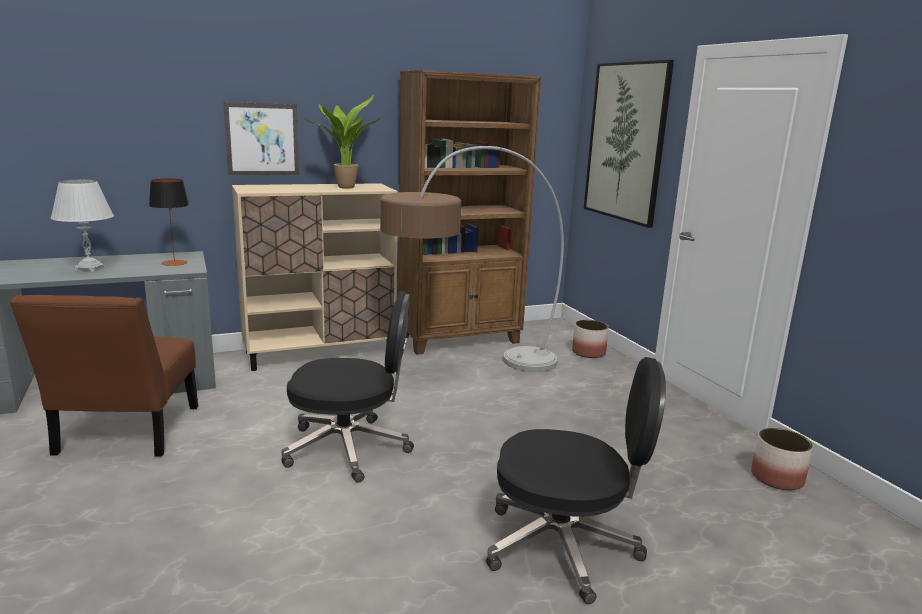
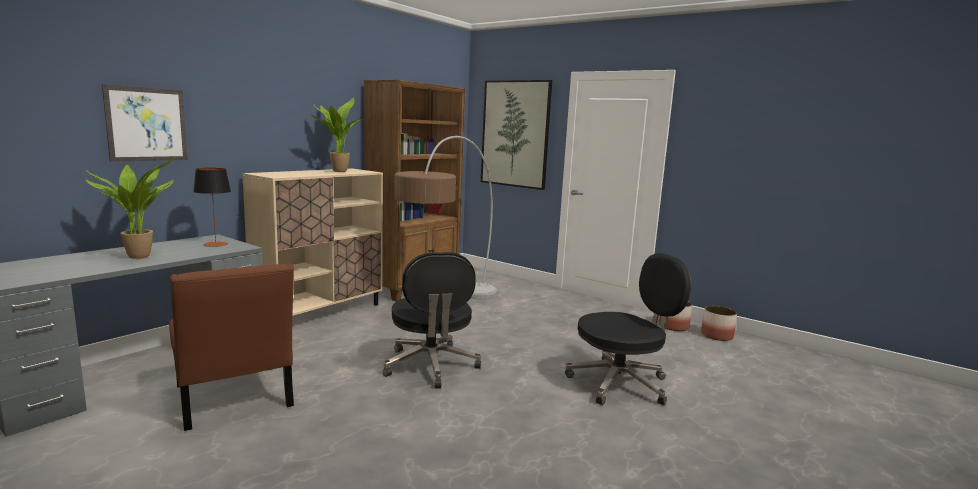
camera: 30 degrees left, 5 degrees down
(89, 268) = (141, 256): white table lamp -> potted plant
(262, 139) = (265, 133): picture -> picture (147, 124)
(349, 448) = (431, 366): black office chair -> black office chair turned 105 degrees clockwise
(588, 352) = (505, 282): planter -> planter (716, 335)

